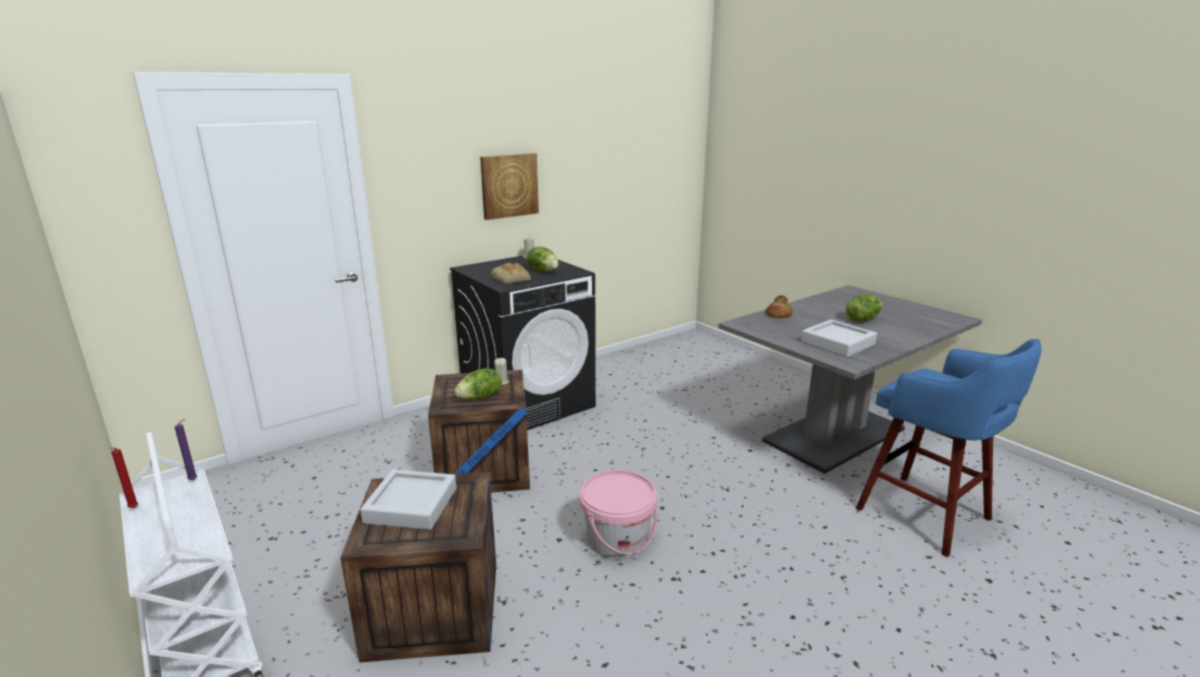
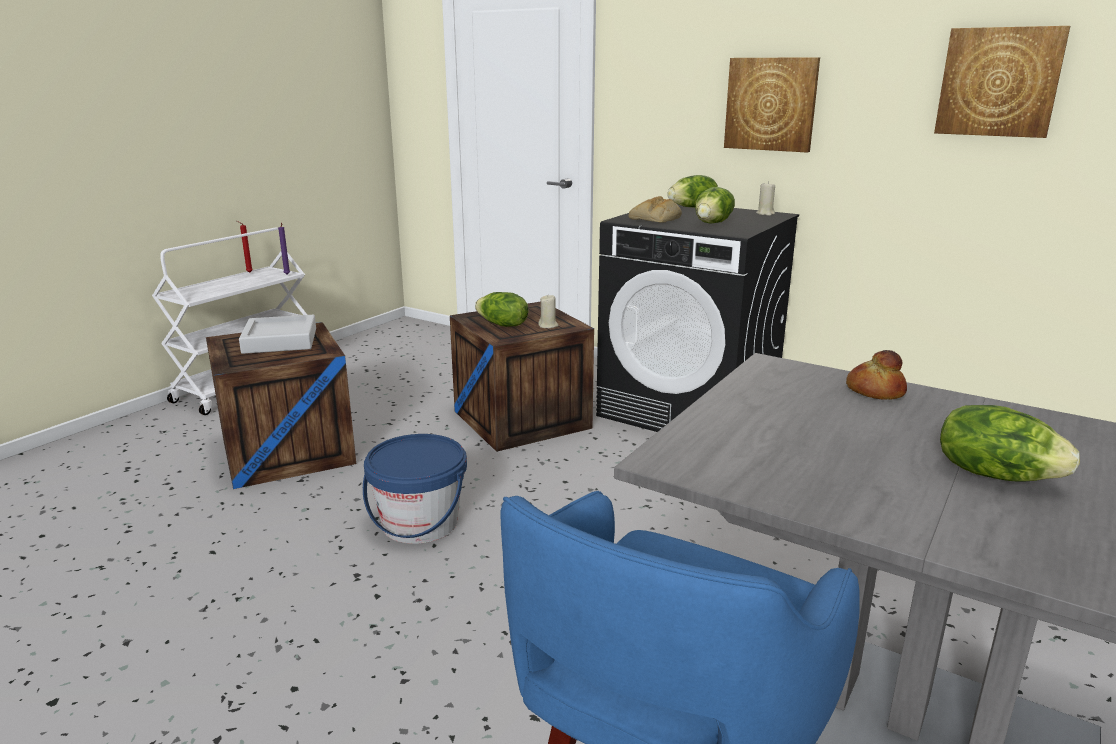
camera: 70 degrees right, 0 degrees up
(485, 266) = (693, 207): none -> lettuce
(616, 160) = (999, 82): none -> picture
(617, 540) = (420, 523): pink bucket -> blue bucket
(837, 343) = (775, 448): grey tray -> none

